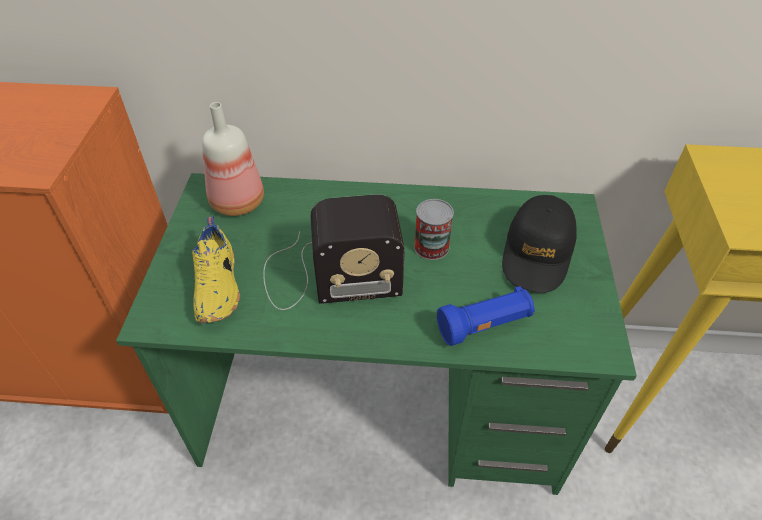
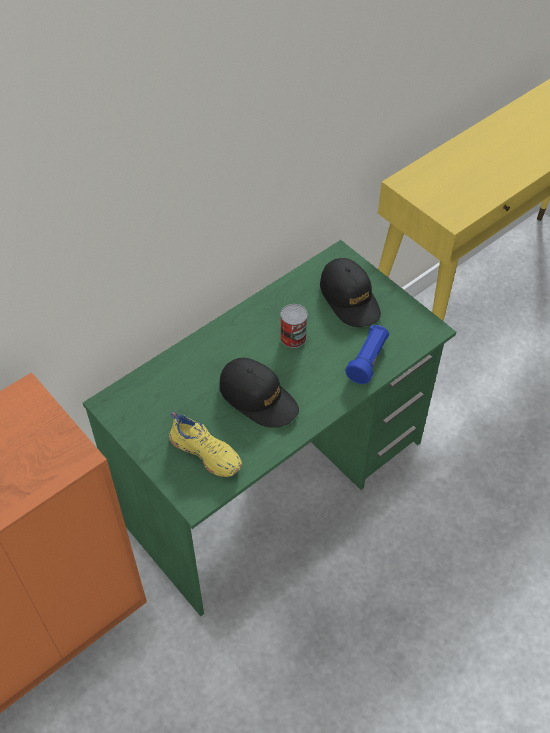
camera: 45 degrees left, 5 degrees up
(238, 203) = (146, 397): bottle -> none
(327, 276) = (258, 398): radio -> black cap

